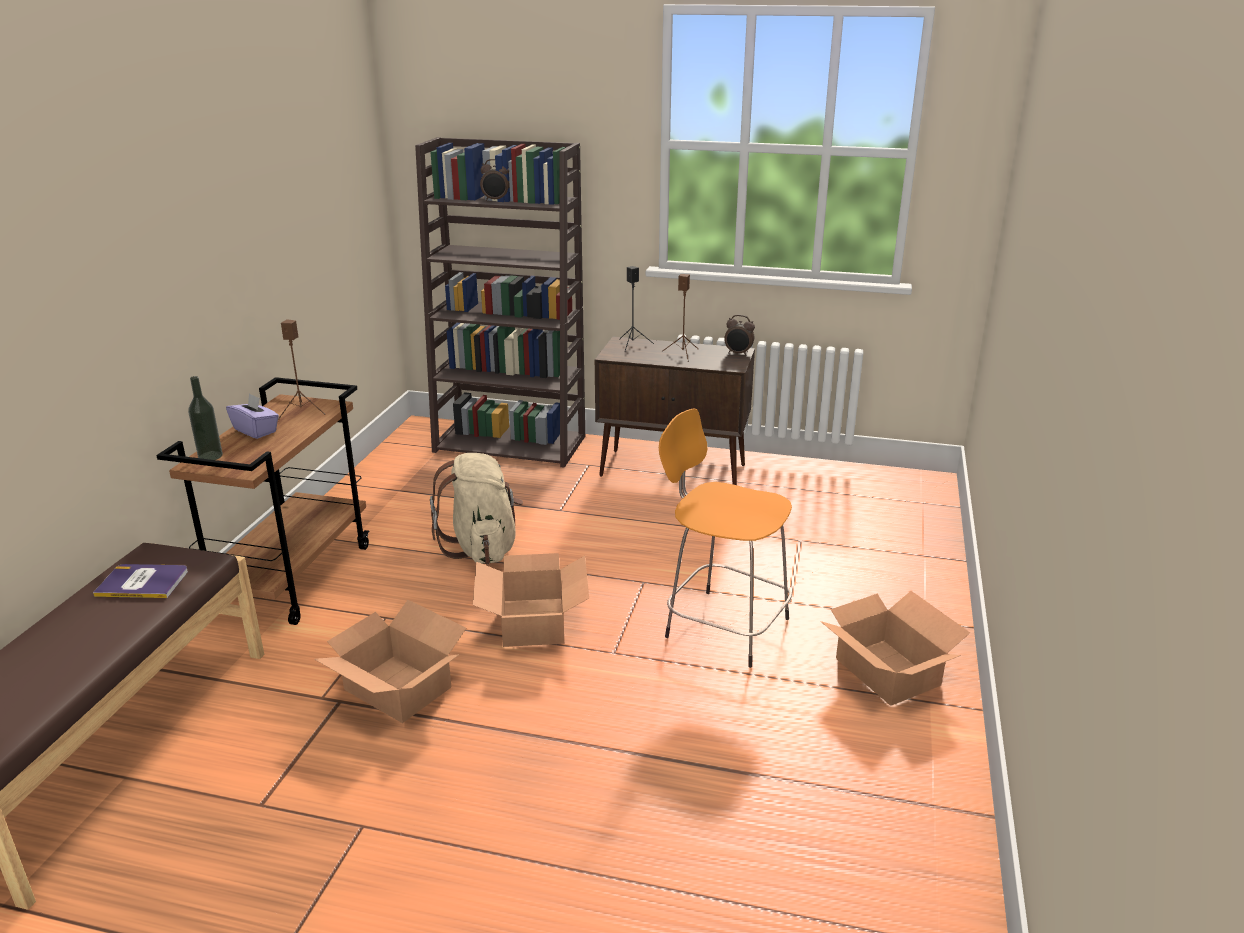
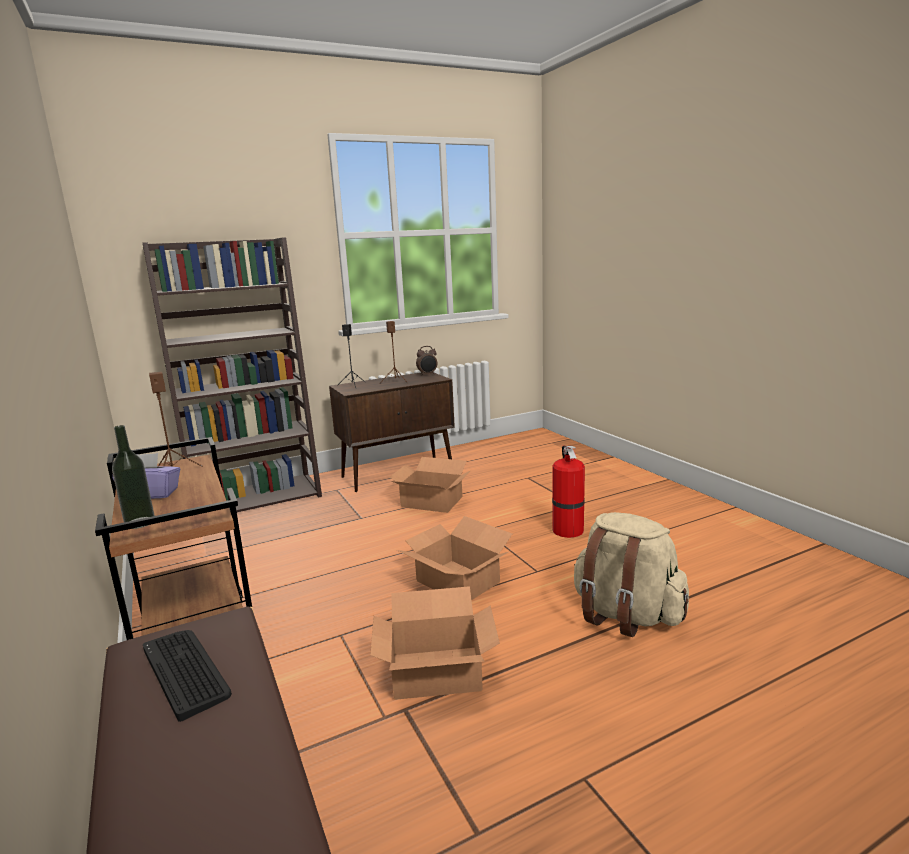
camera: 40 degrees left, 10 degrees down
(143, 582) = (186, 671): book -> keyboard
(482, 548) = (342, 559): beige backpack -> beige backpack (625, 615)
(496, 200) = (223, 287): alarm clock -> none
(723, 626) = (567, 529): orange stool -> fire extinguisher
(887, 673) = (675, 512): cardboard box -> cardboard box (432, 502)

